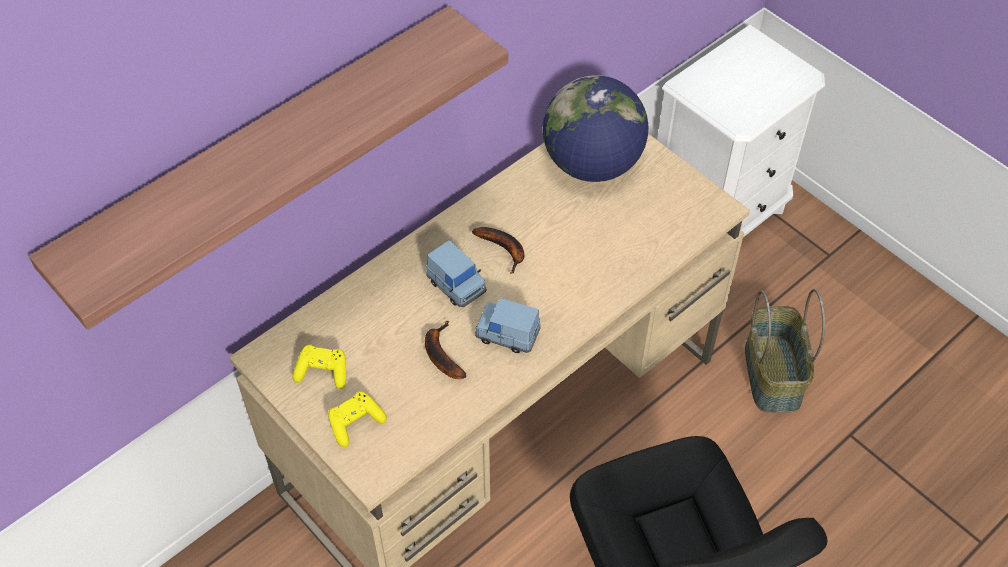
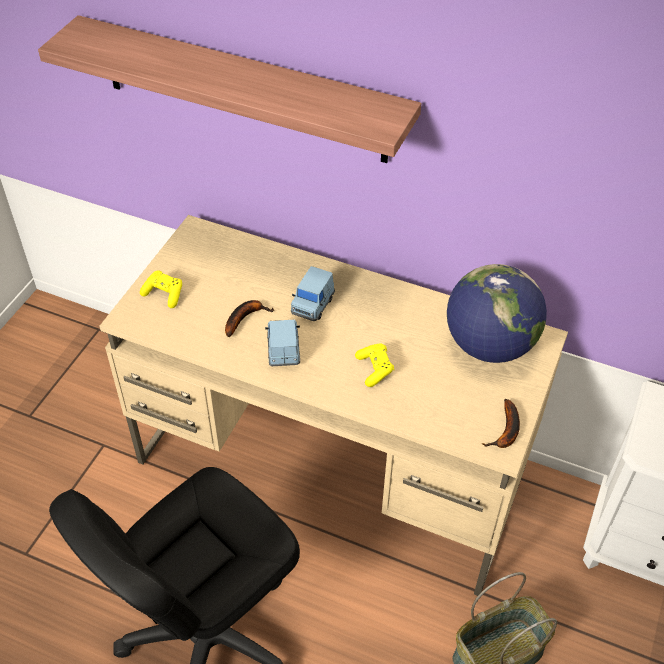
camera: 65 degrees right, 5 degrees down
(323, 372) = (198, 262): yellow game controller -> yellow game controller (375, 369)
(504, 250) = (363, 320): banana -> banana (506, 431)

